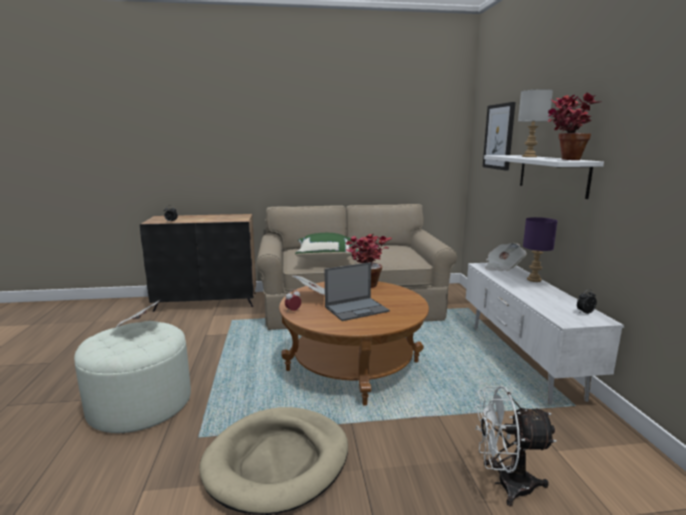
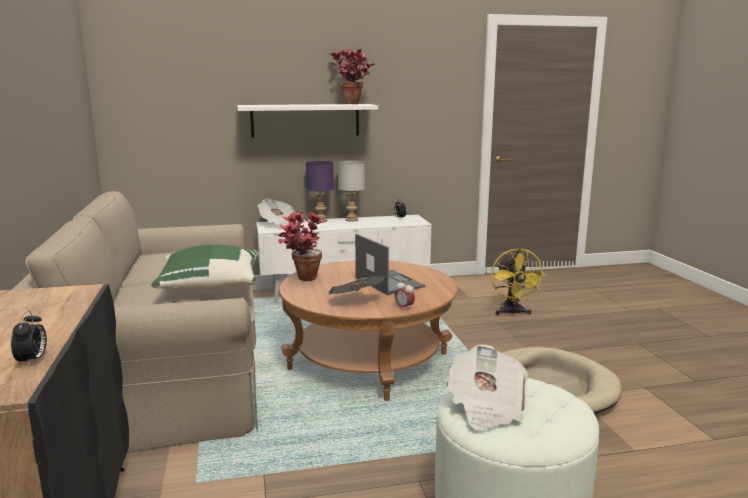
camera: 95 degrees left, 0 degrees up
(499, 136) = (184, 84): picture -> none
(505, 484) = (512, 313): white fan -> yellow fan
(529, 157) = (292, 104): grey table lamp -> grey table lamp (352, 220)

